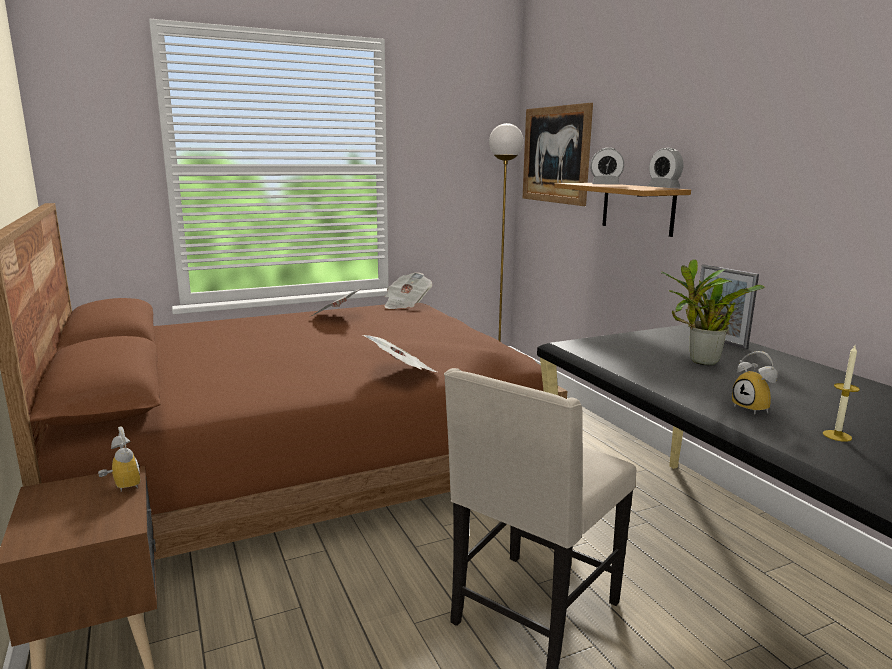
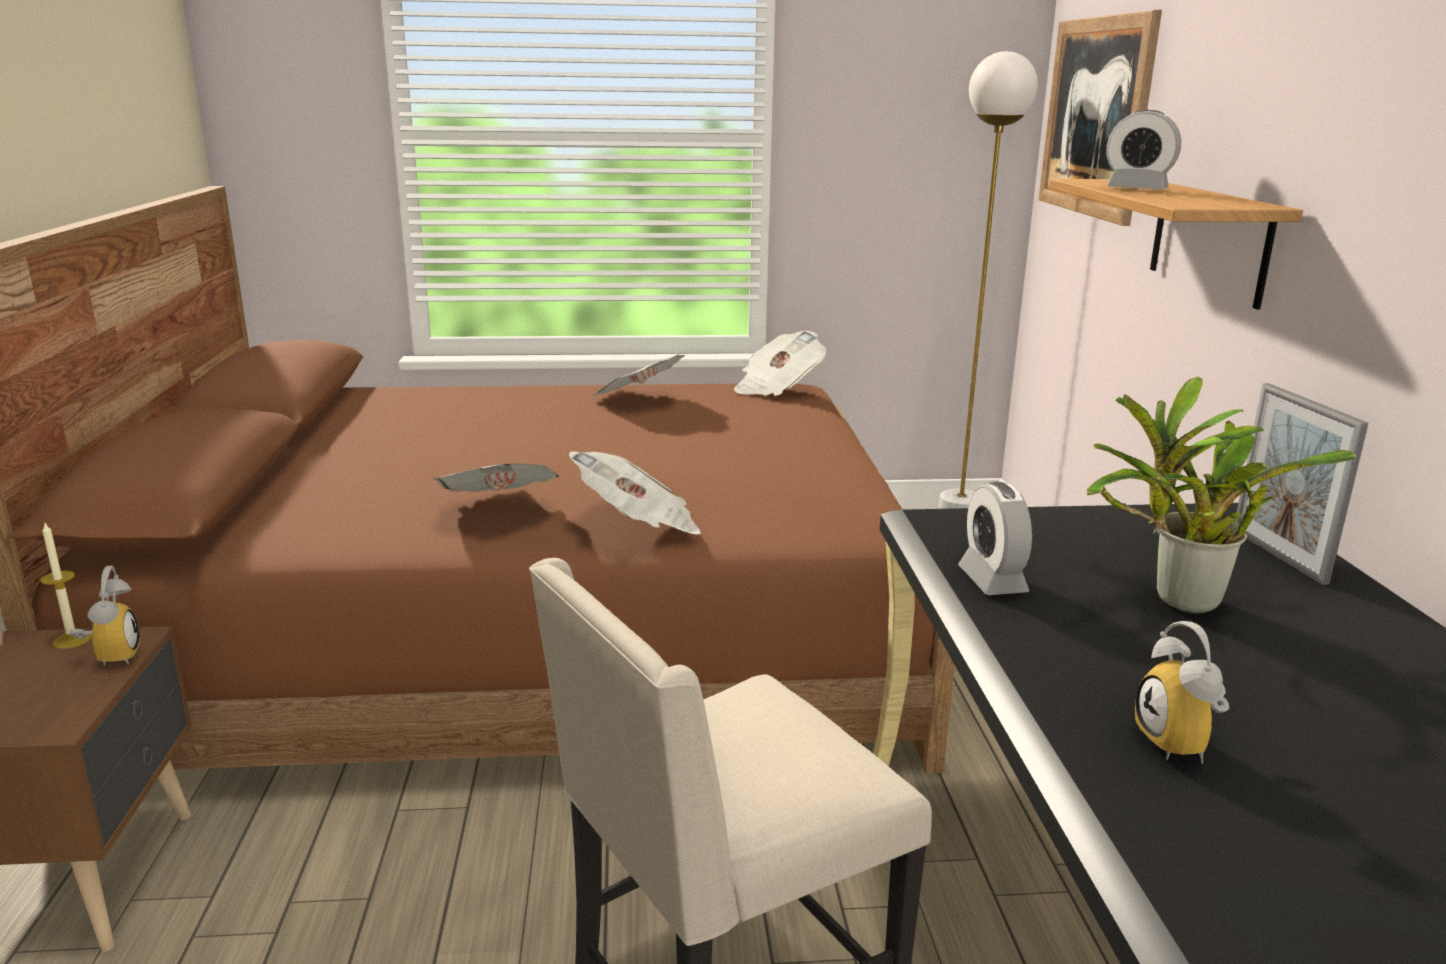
camera: 20 degrees right, 5 degrees up
(316, 375) = (499, 510): none -> newspaper
(663, 188) = (1243, 203): alarm clock -> alarm clock (992, 580)
(837, 436) = (1319, 861): candle -> candle (72, 640)

